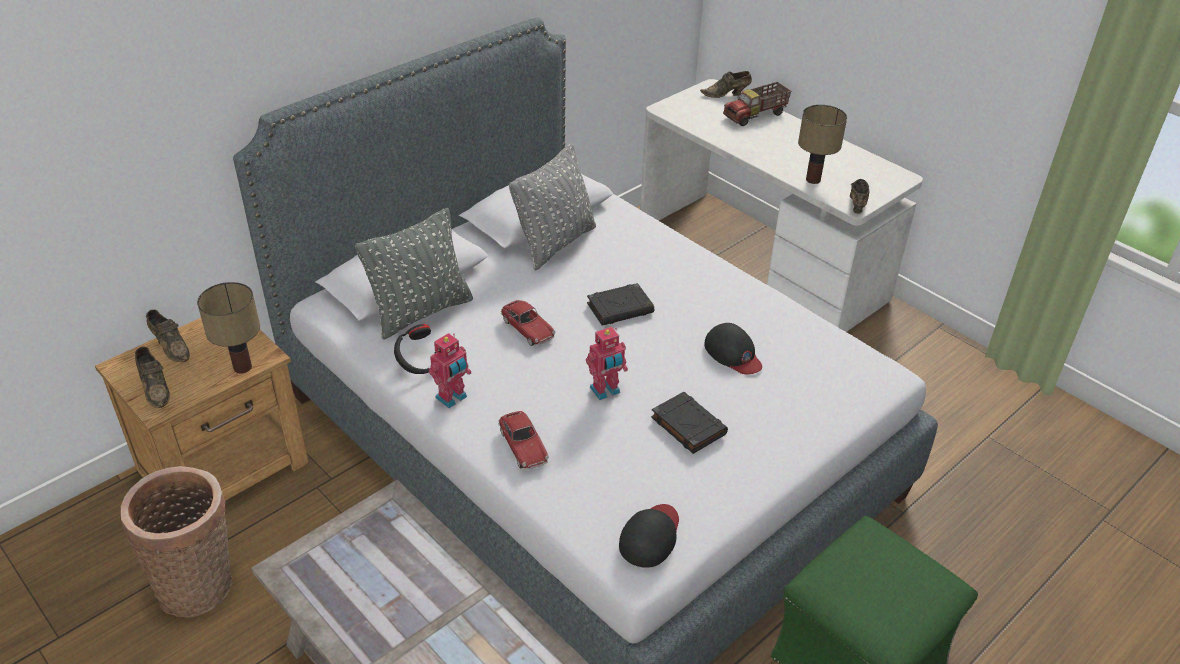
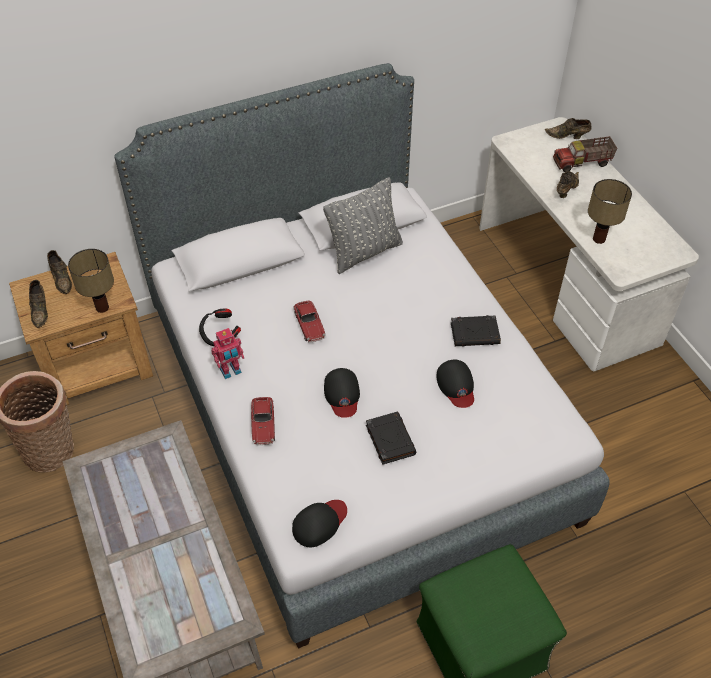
camera: 20 degrees right, 10 degrees up
(421, 312) = (239, 292): grey pillow -> none
(606, 391) = (342, 394): toy robot -> black cap
(620, 308) = (387, 323): black book -> black book (475, 333)
(857, 204) = (624, 272): brown shoe -> brown shoe (566, 190)

